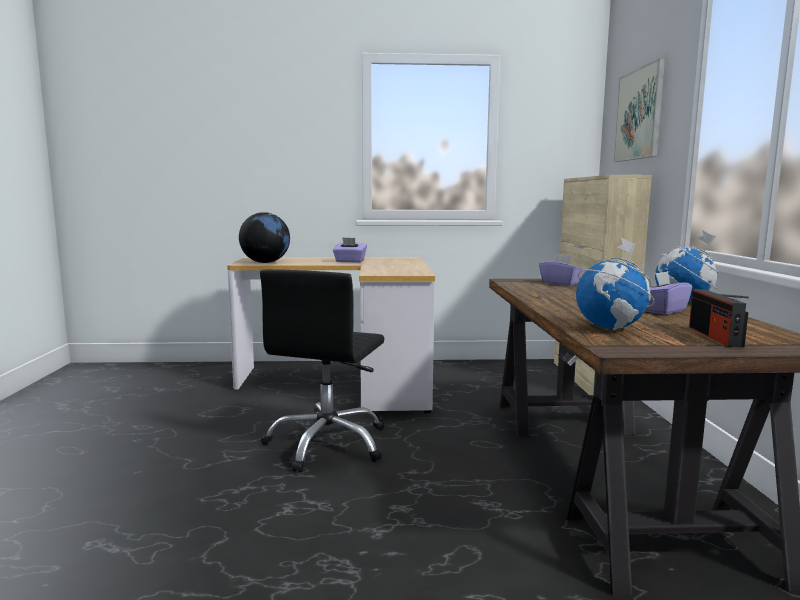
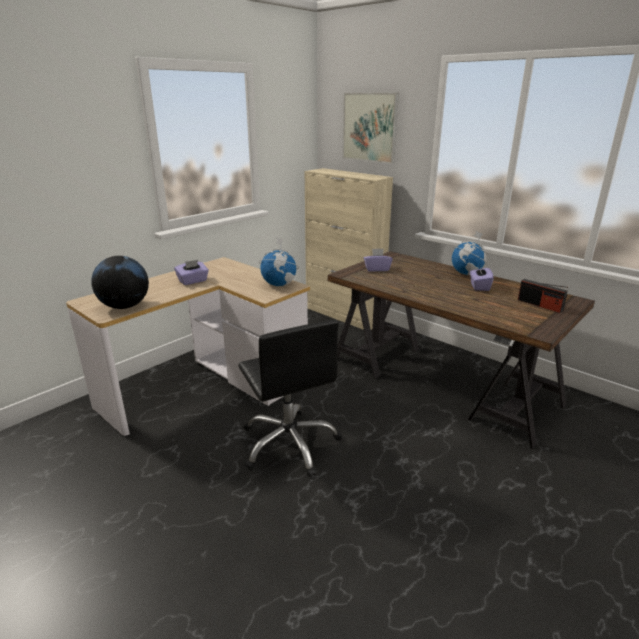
camera: 45 degrees left, 15 degrees up
(611, 328) = (500, 314): globe -> globe (279, 284)

